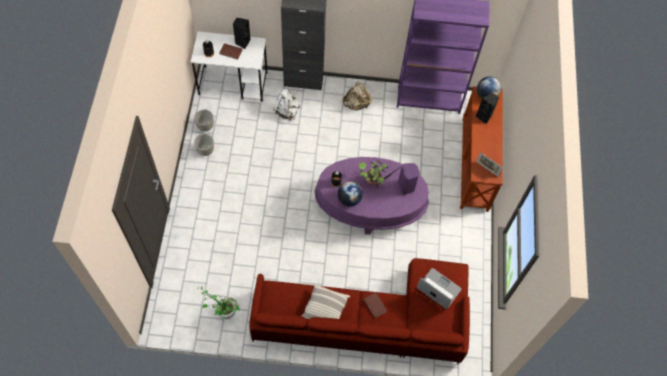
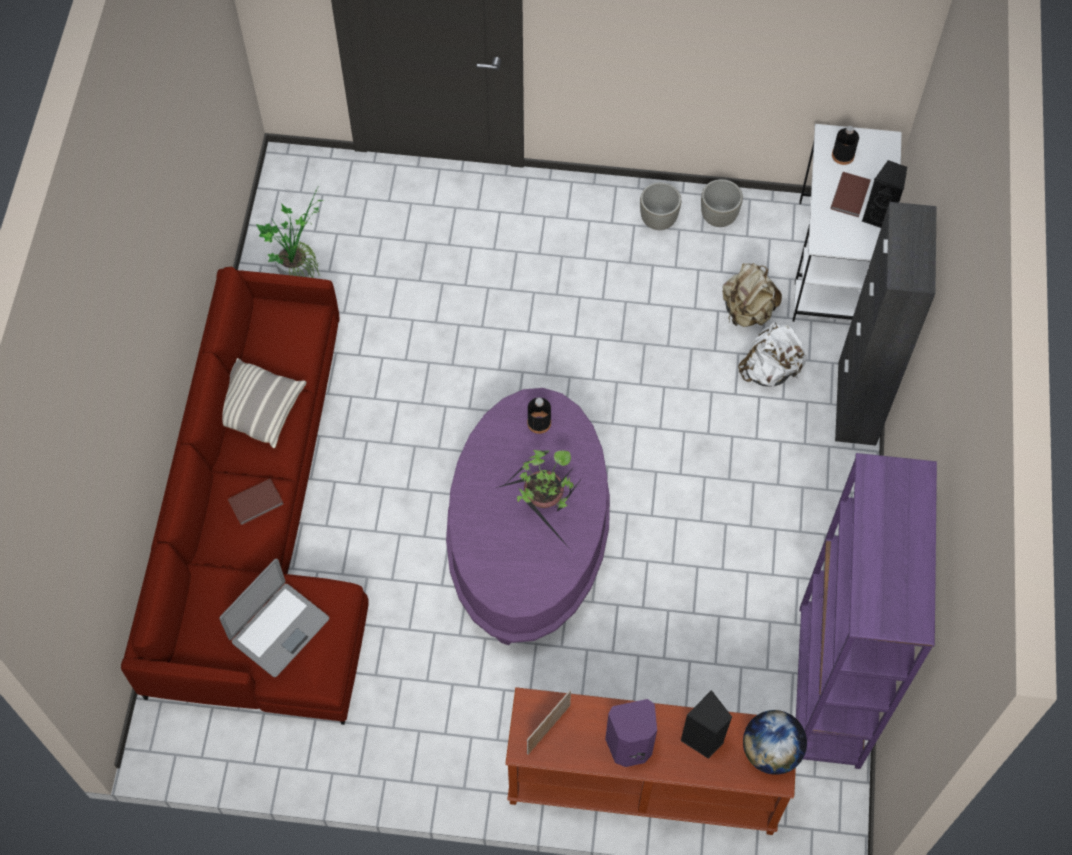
camera: 95 degrees right, 0 degrees up
(349, 199) = (496, 448): globe -> none
(357, 104) = (801, 518): beige backpack -> beige backpack (747, 311)
(407, 186) = (528, 569): purple speaker -> purple speaker (630, 747)

